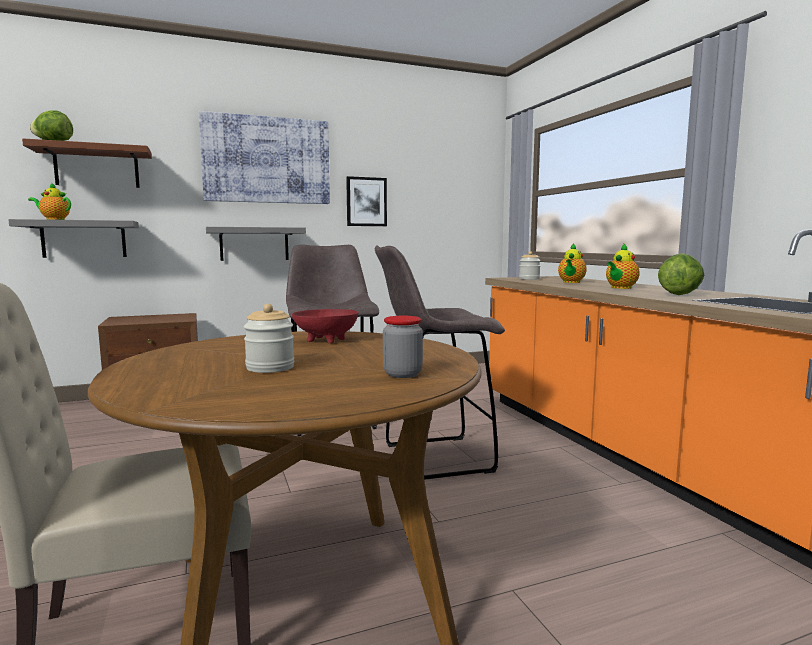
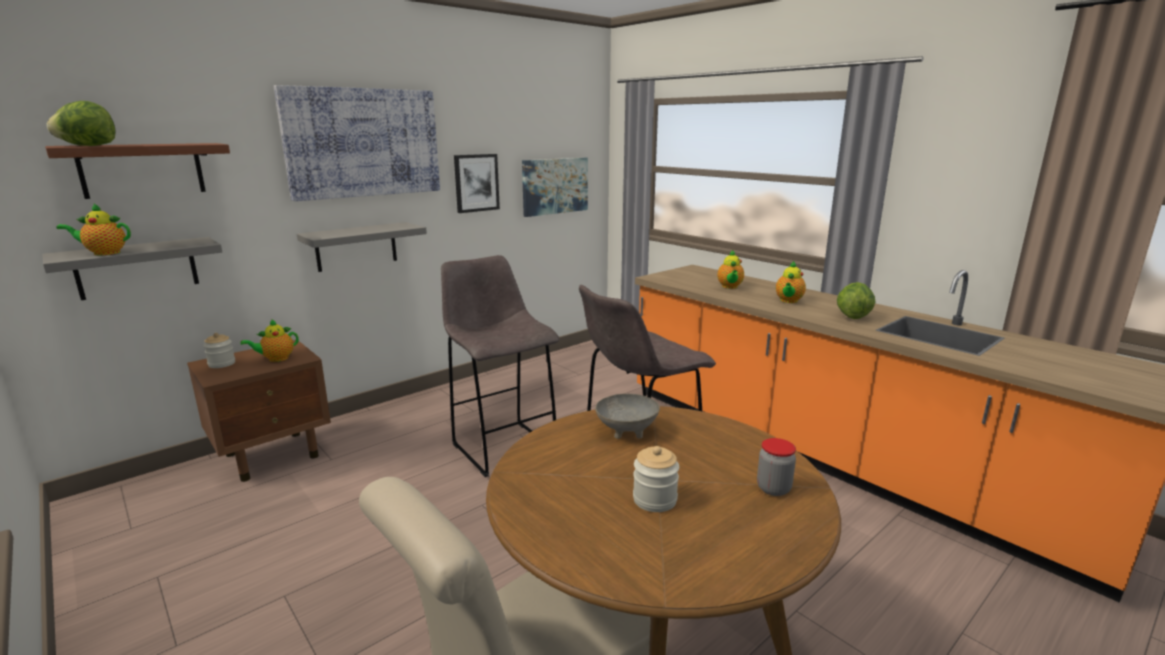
camera: 20 degrees left, 10 degrees up
(165, 319) = (276, 359): none -> teapot
(327, 340) = (627, 430): red bowl -> grey bowl
(444, 212) = (555, 186): none -> picture
(529, 279) = (680, 278): jar -> jar (222, 364)

